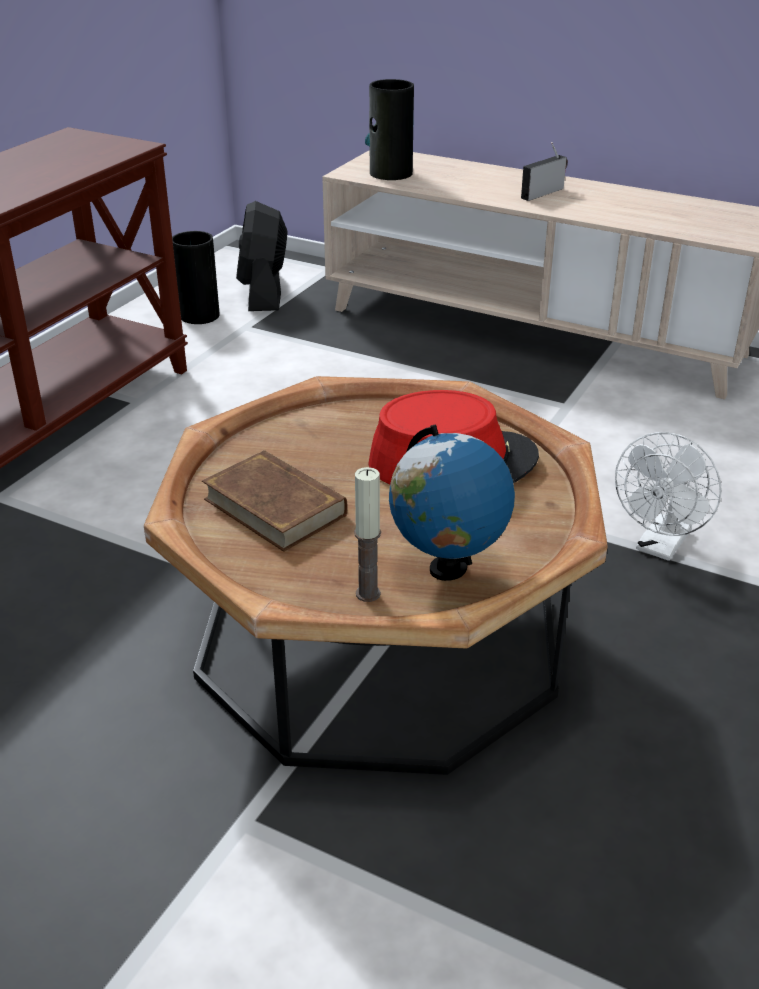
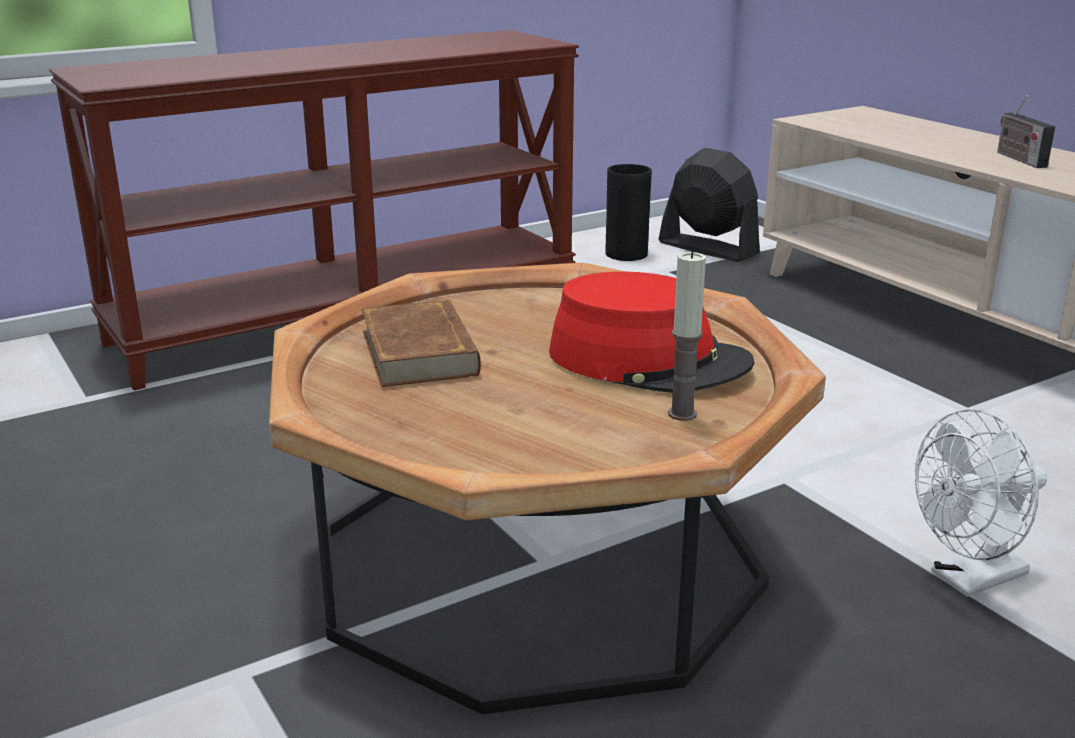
camera: 30 degrees right, 10 degrees down
(263, 293) = (707, 248): black fan -> black fan turned 105 degrees clockwise
(368, 593) = (417, 441): candle -> candle (682, 414)
(390, 173) = (850, 125): vase -> none
(447, 569) = (526, 445): globe -> none
(543, 192) = (1018, 159): radio -> radio turned 90 degrees counterclockwise

